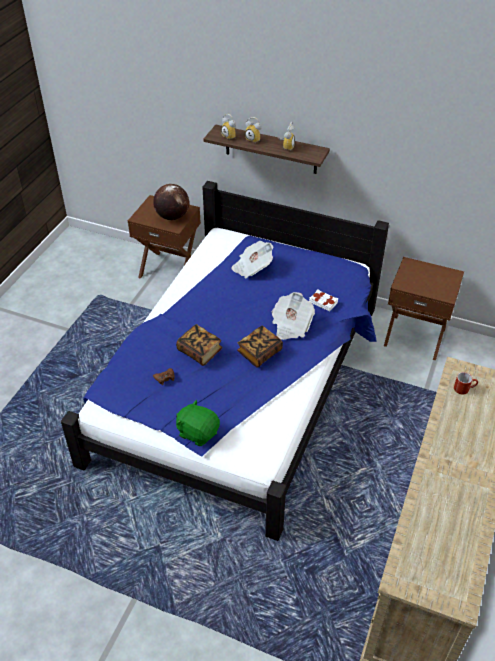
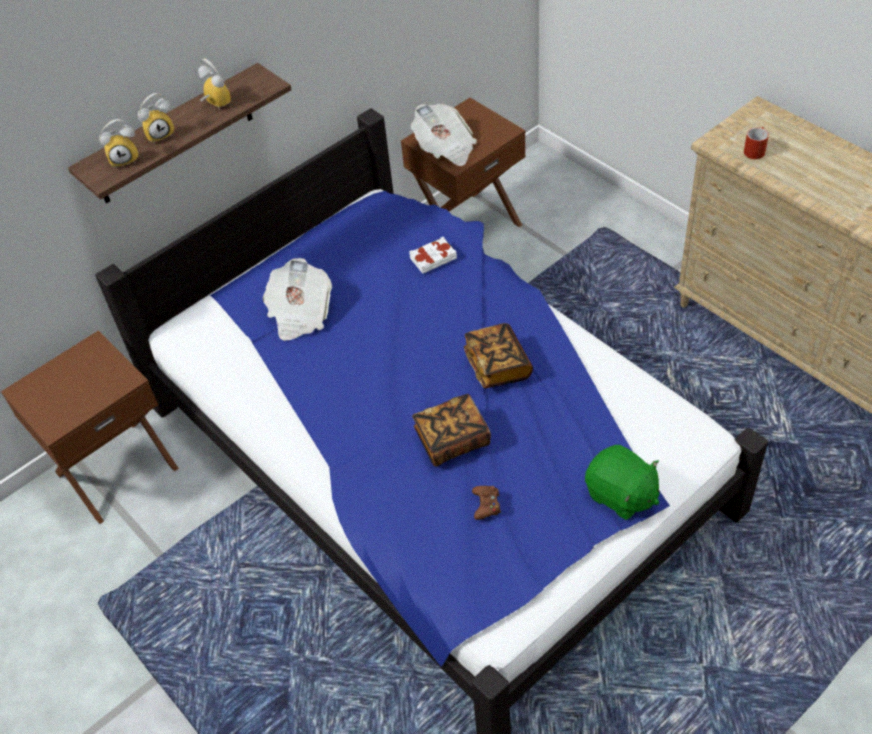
camera: 60 degrees left, 5 degrees up
(172, 217) = (94, 376): globe -> none
(198, 432) = (621, 495): green plush toy -> green plush toy turned 105 degrees counterclockwise
(291, 325) = (461, 310): newspaper -> newspaper (445, 148)

